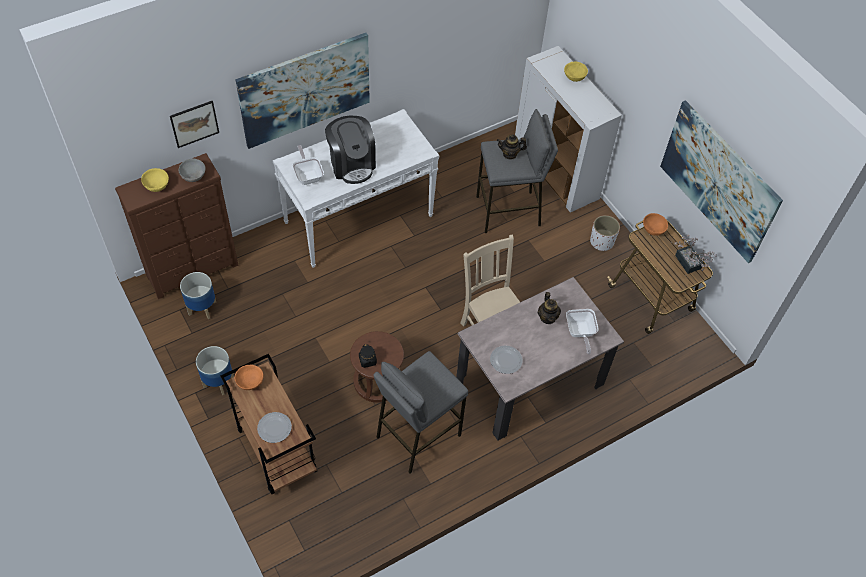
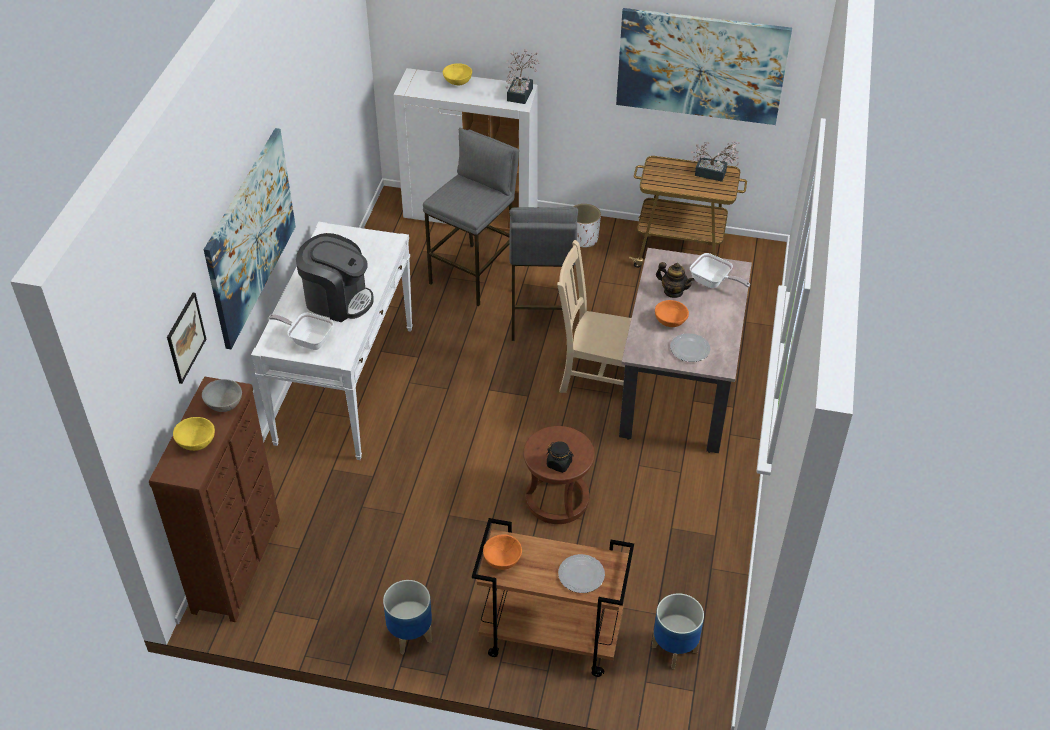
camera: 45 degrees left, 10 degrees down
(201, 308) = (296, 589): planter -> planter (674, 649)
(417, 435) = (651, 509): grey stool -> grey stool (541, 315)
(510, 154) = (464, 193): teapot -> none
(603, 113) = (521, 92): none -> potted plant
(653, 229) = (653, 169): orange bowl -> orange bowl (670, 321)

